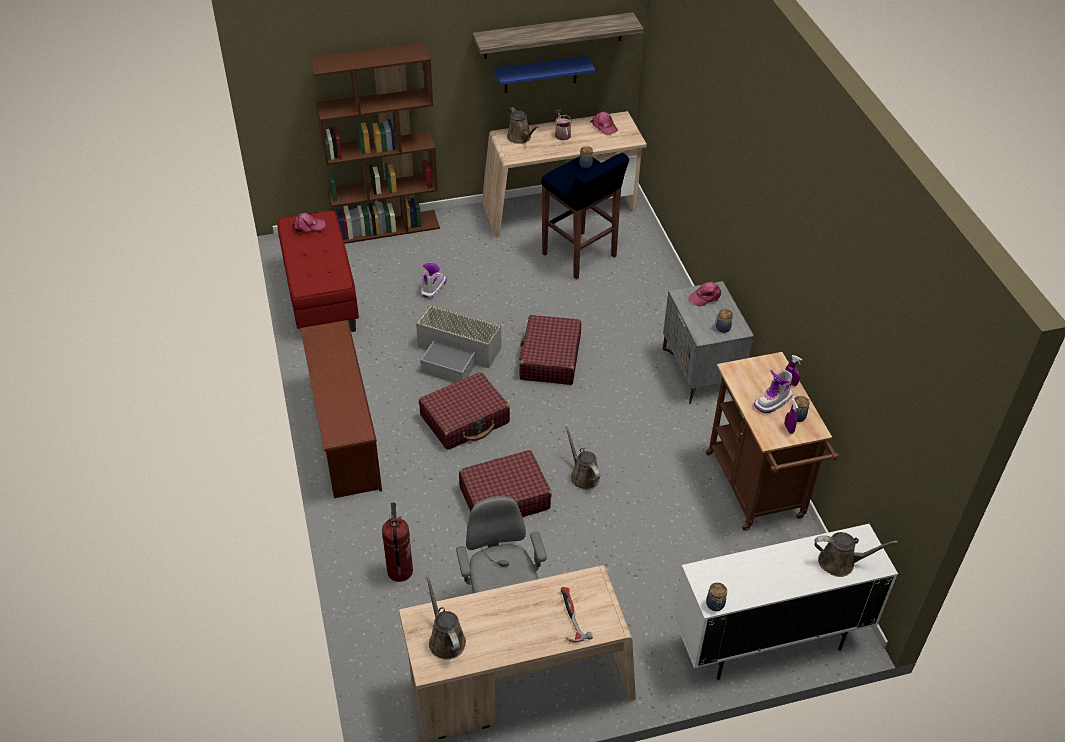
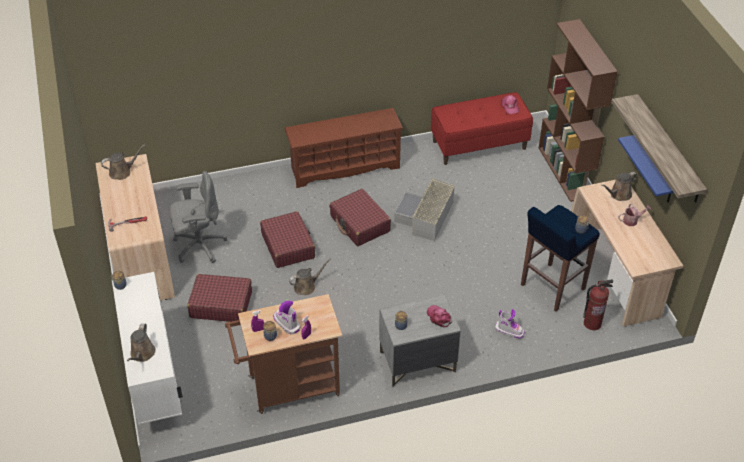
camera: 90 degrees right, 0 degrees up
(400, 571) = (232, 200): fire extinguisher -> fire extinguisher (592, 323)
(433, 288) = (496, 201): boot -> boot (509, 331)
(550, 358) = (424, 268): red suitcase -> red suitcase (221, 304)
(604, 126) = (652, 248): pink cap -> none

